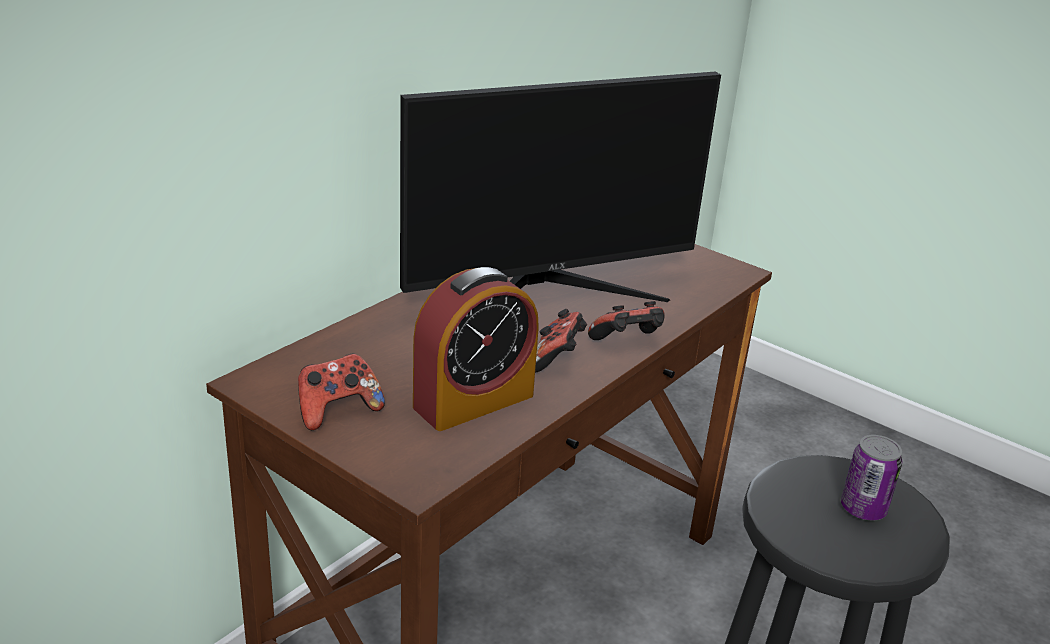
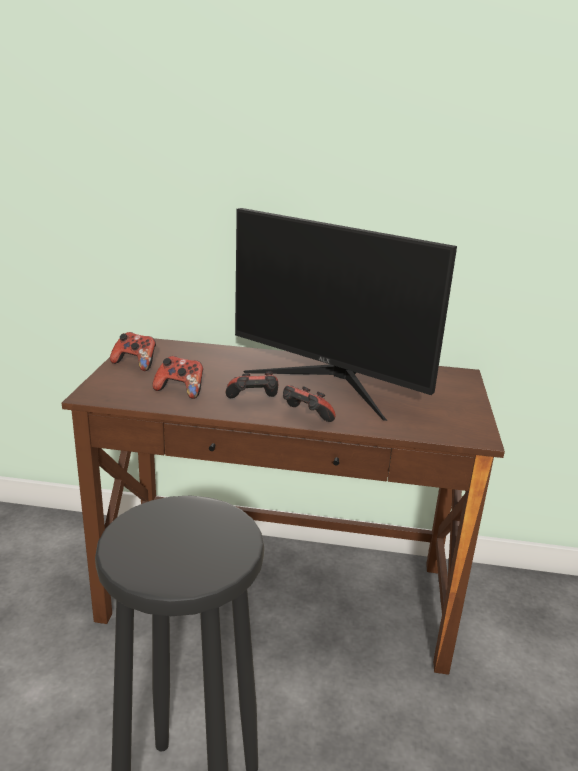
camera: 60 degrees right, 5 degrees down
(473, 401) = (180, 390): alarm clock -> game controller
(863, 509) = (192, 547): can -> none

